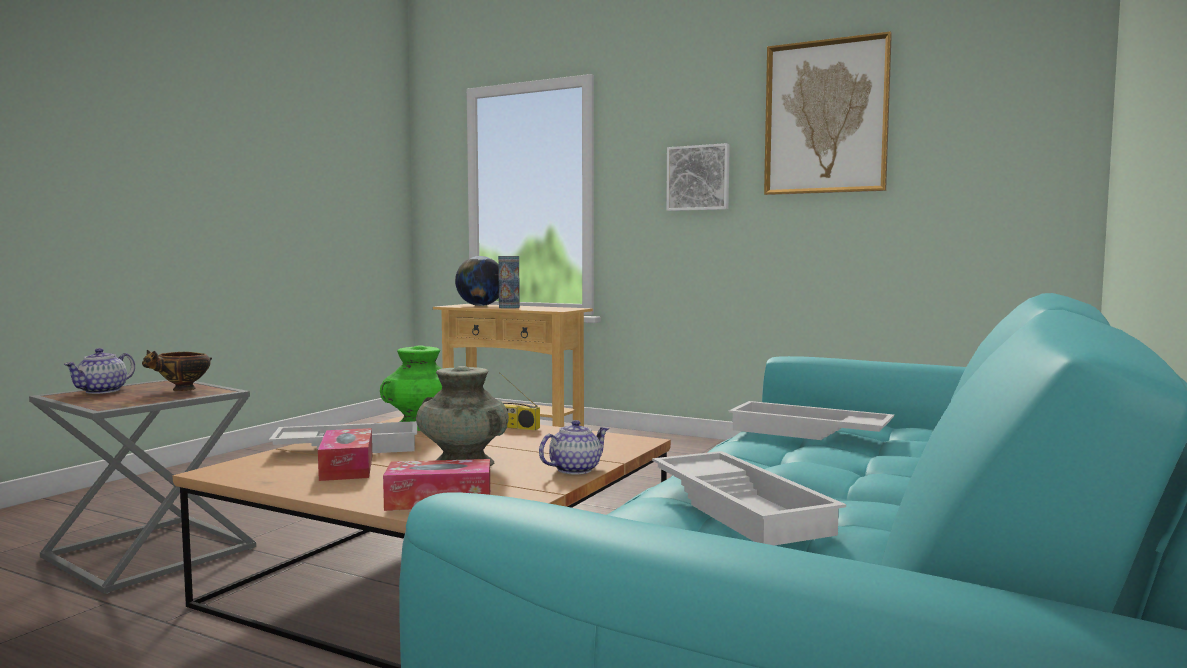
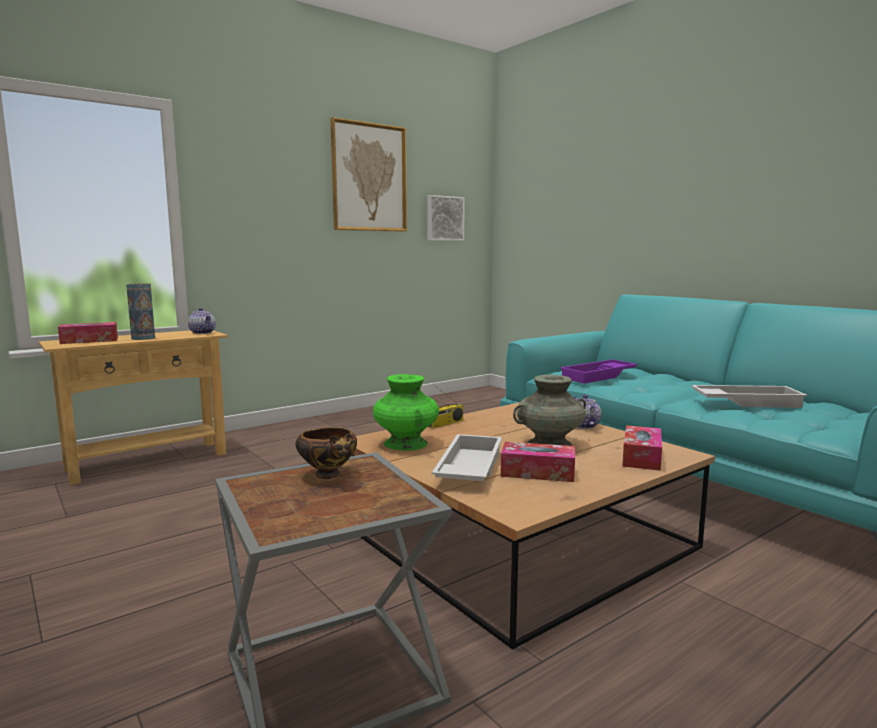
camera: 65 degrees left, 5 degrees up
(102, 391) = (282, 511): teapot -> teapot (203, 332)
(480, 305) = (89, 340): globe -> tissue box
(698, 178) = (282, 213): picture -> picture (444, 218)
(807, 433) = (599, 376): white tray -> purple tray

